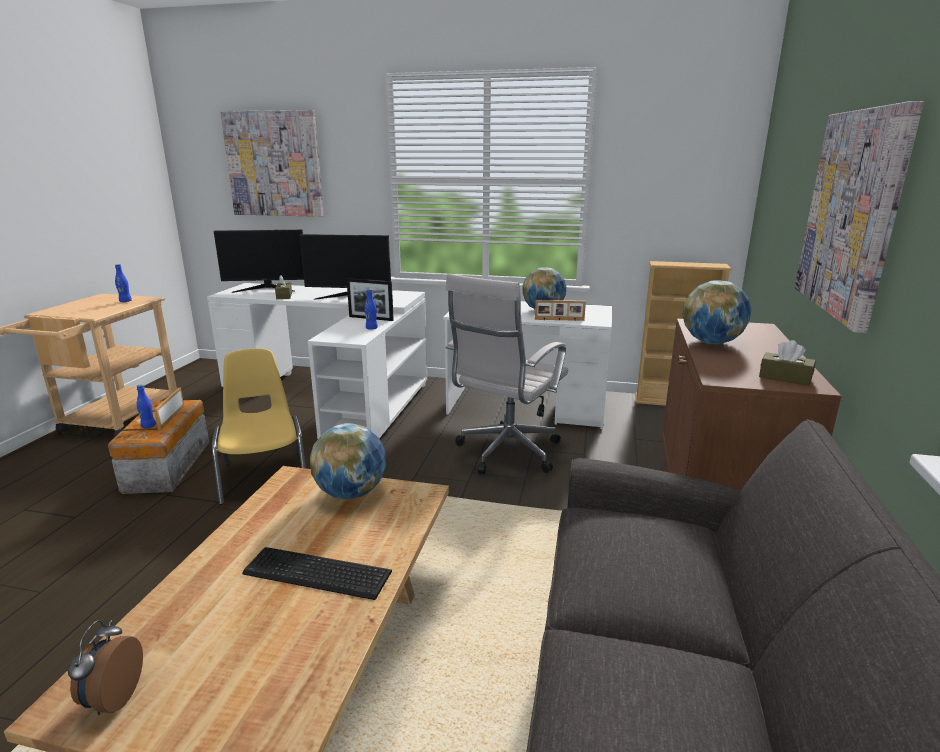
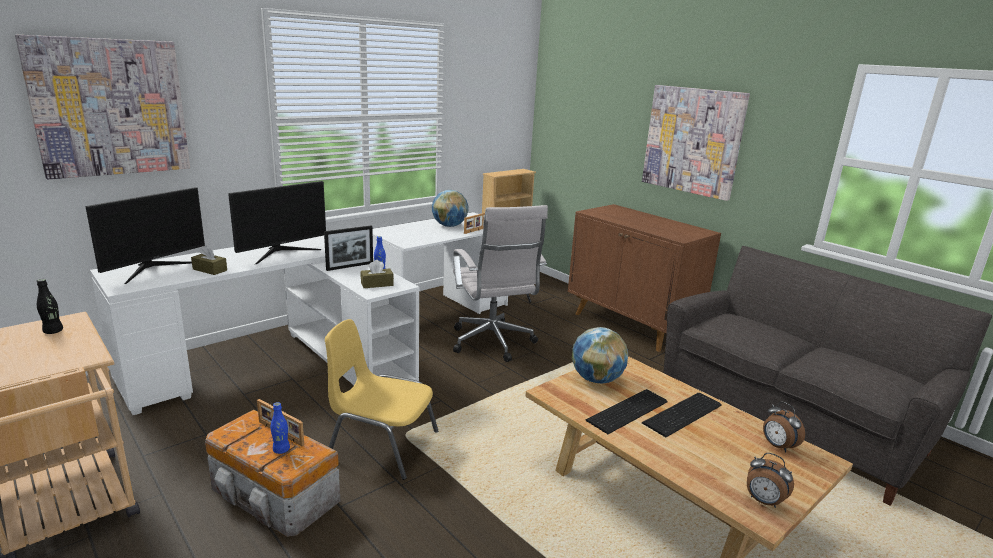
camera: 55 degrees left, 0 degrees up
(125, 301) = (53, 331): blue bottle -> black bottle
(288, 684) = (777, 446): none -> alarm clock
(289, 530) = (625, 410): none -> keyboard
(712, 342) = (627, 221): globe -> none
(785, 378) = (692, 231): brown tissue box -> brown tissue box (377, 284)

